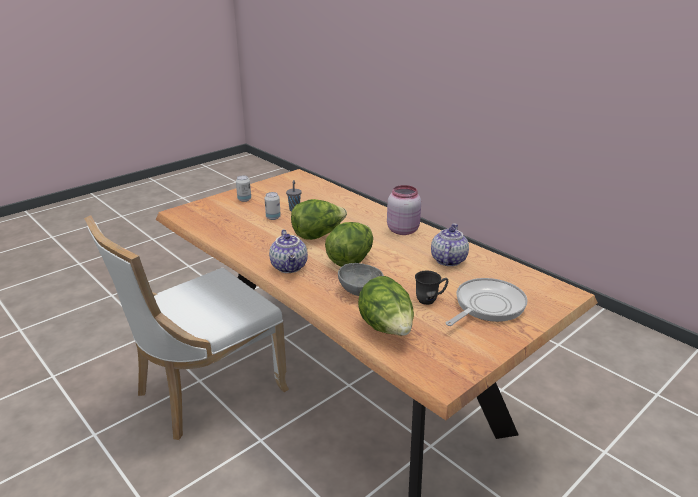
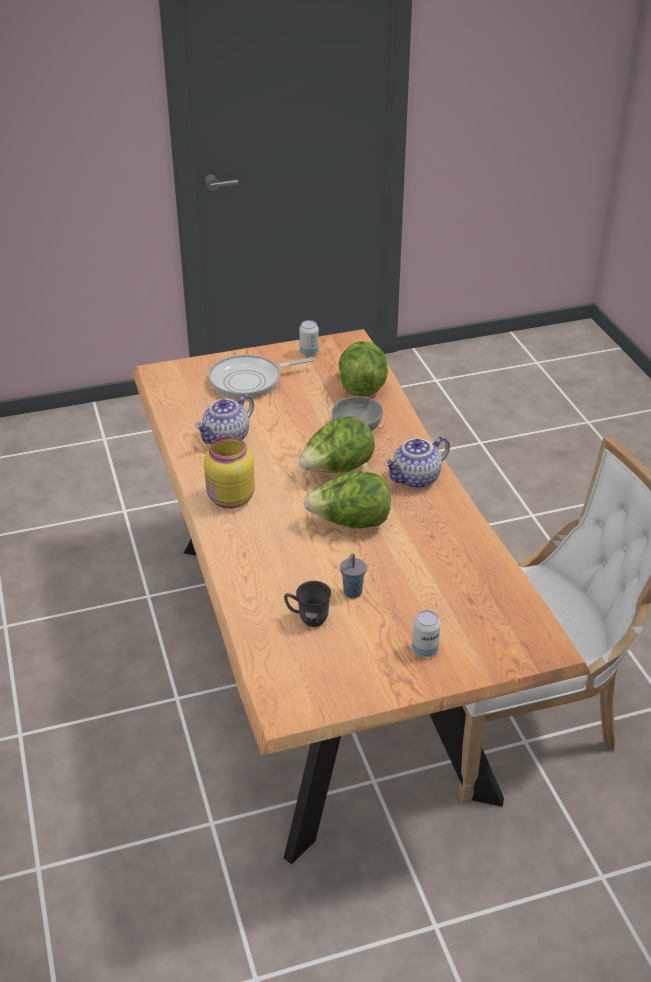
camera: 155 degrees left, 10 degrees up
(273, 217) = (396, 582): can -> can (309, 352)
(290, 267) = (416, 479): teapot -> teapot turned 135 degrees counterclockwise
(403, 230) = (230, 499): pink jar -> yellow jar
(430, 299) = (295, 401): grey mug -> grey mug (307, 618)

